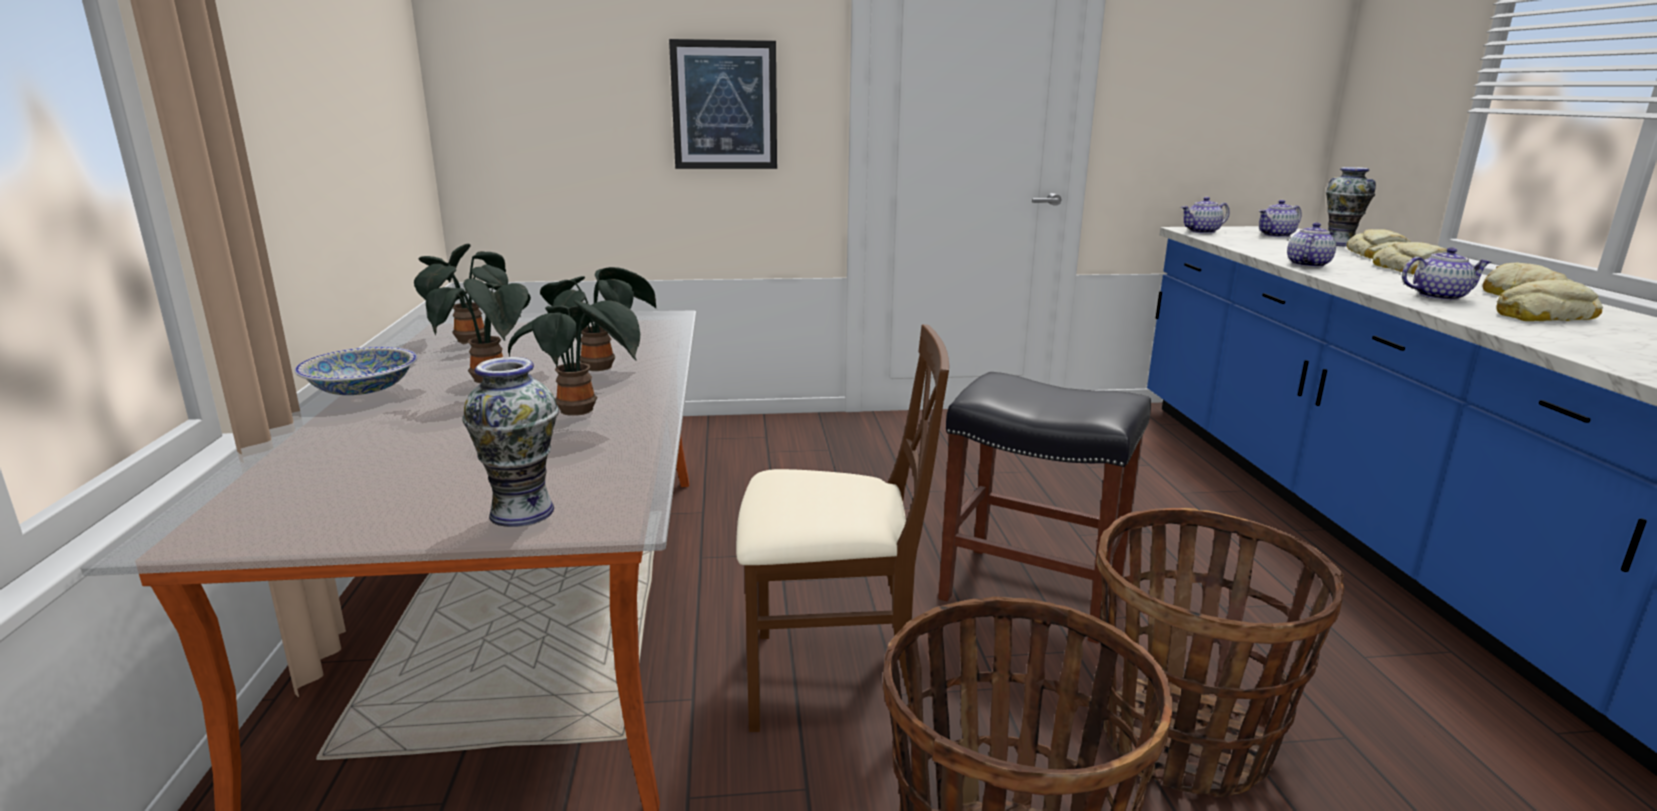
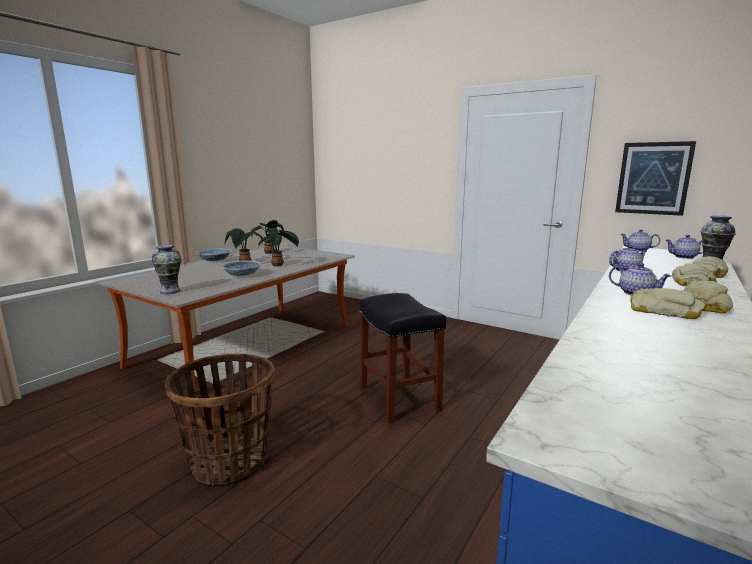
camera: 40 degrees right, 5 degrees down
(581, 412) = (242, 275): potted plant -> bowl
(724, 105) = (406, 174): picture -> picture (653, 178)
(831, 679) = (285, 393): brown chair -> none
(1184, 742) = (355, 463): basket -> none

